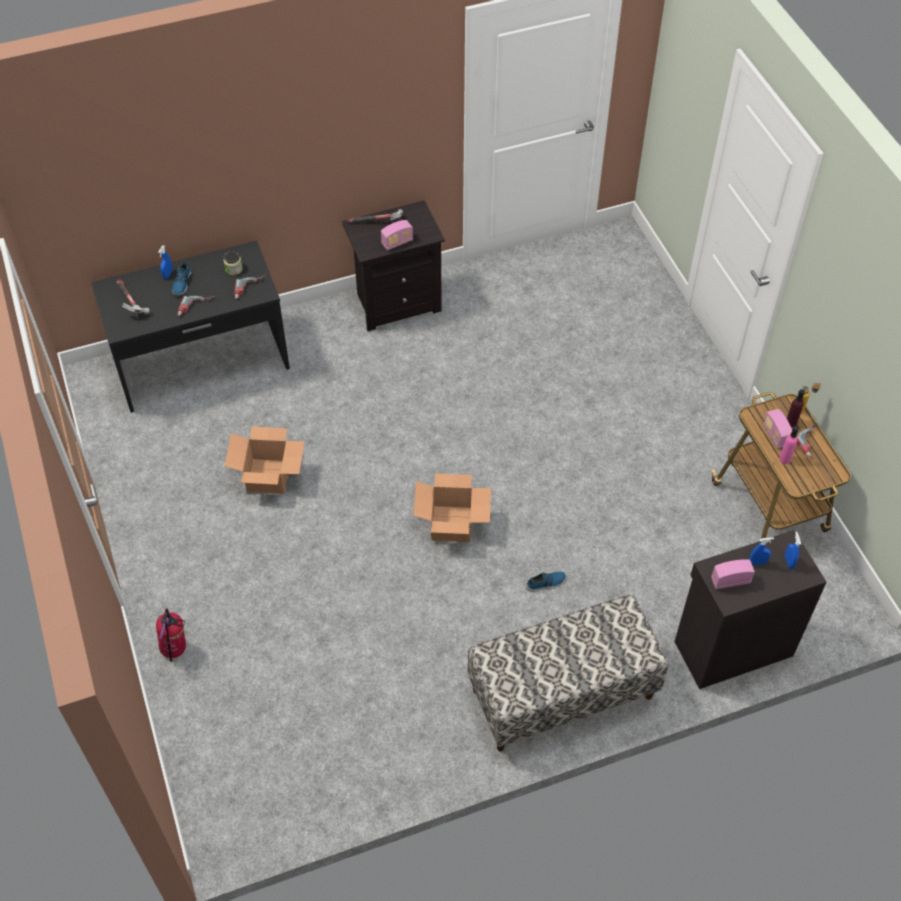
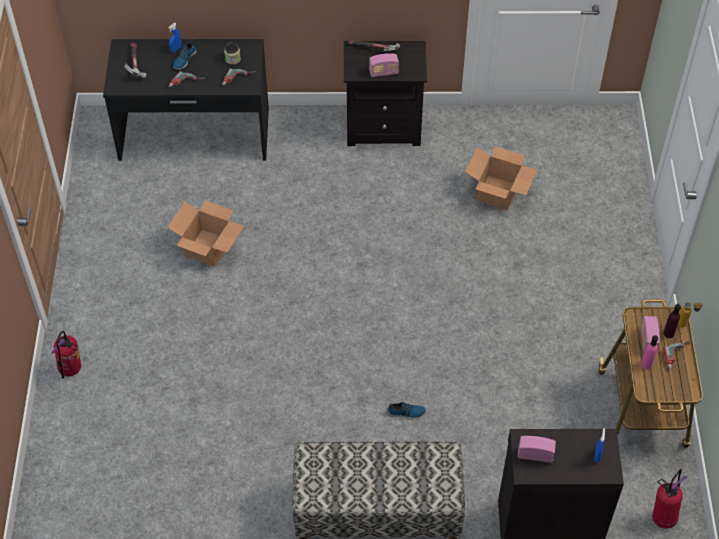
camera: 20 degrees right, 0 degrees up
(451, 523) = (346, 335): cardboard box -> cardboard box (497, 192)
(757, 562) = (567, 447): blue spray bottle -> none
(835, 606) = (663, 517): none -> fire extinguisher

